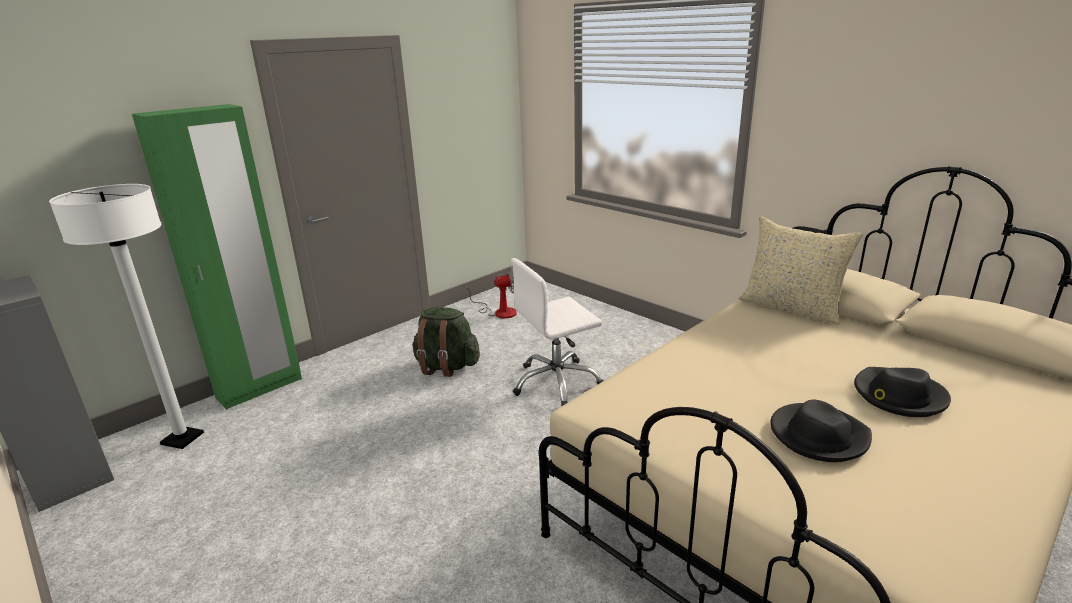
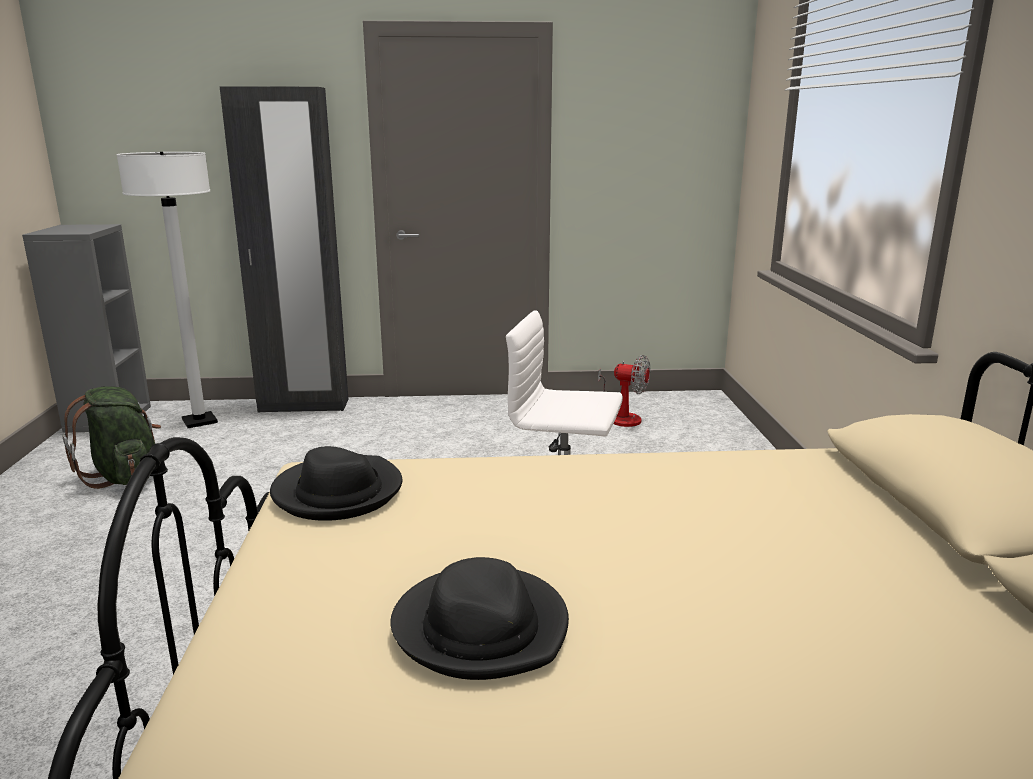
camera: 40 degrees right, 5 degrees down
(260, 388) = (303, 406): green wardrobe -> black wardrobe
(446, 367) = (476, 448): green backpack -> green backpack (124, 477)
(791, 307) = (853, 484): beige pillow -> none
(898, 395) = (747, 659): black hat -> black hat (338, 492)

